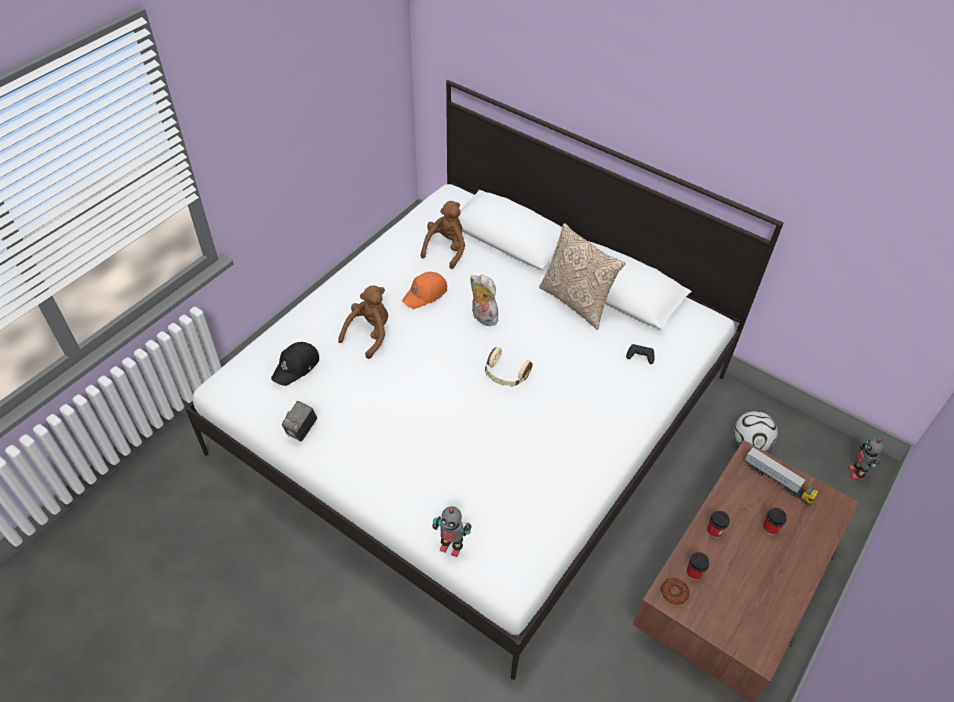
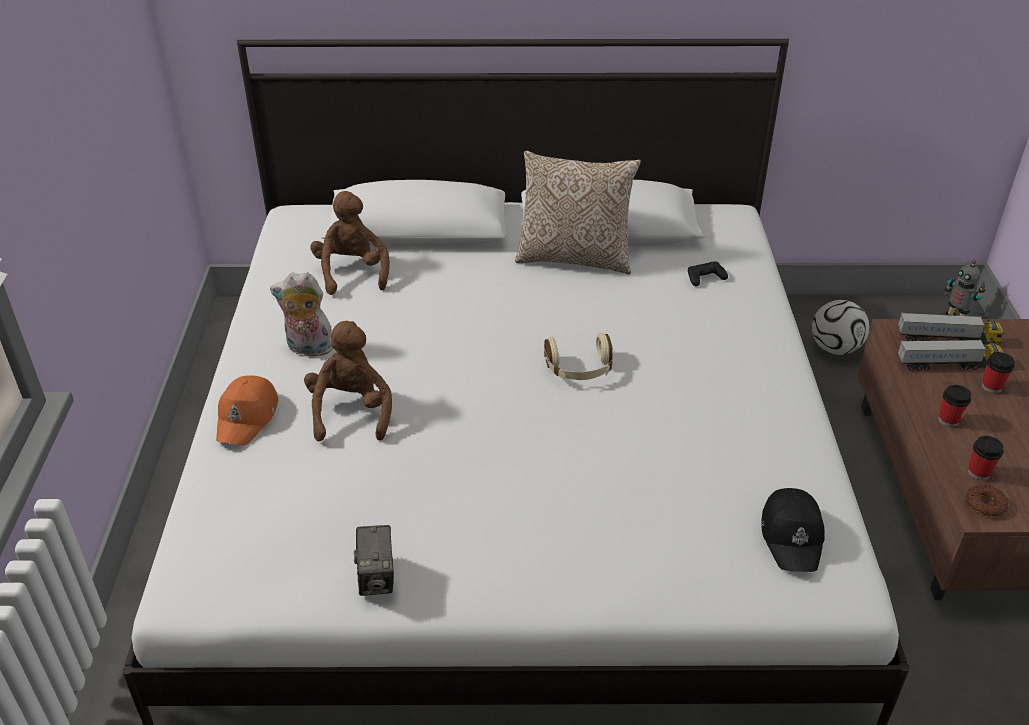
camera: 35 degrees left, 10 degrees down
(296, 367) = (285, 503): black cap -> black cap (792, 536)
(425, 294) = (379, 332): orange cap -> orange cap (248, 417)
(451, 547) = (734, 596): toy robot -> none
(482, 318) = (482, 324): plush toy -> plush toy (308, 349)
(757, 498) = (947, 365): none -> toy truck

